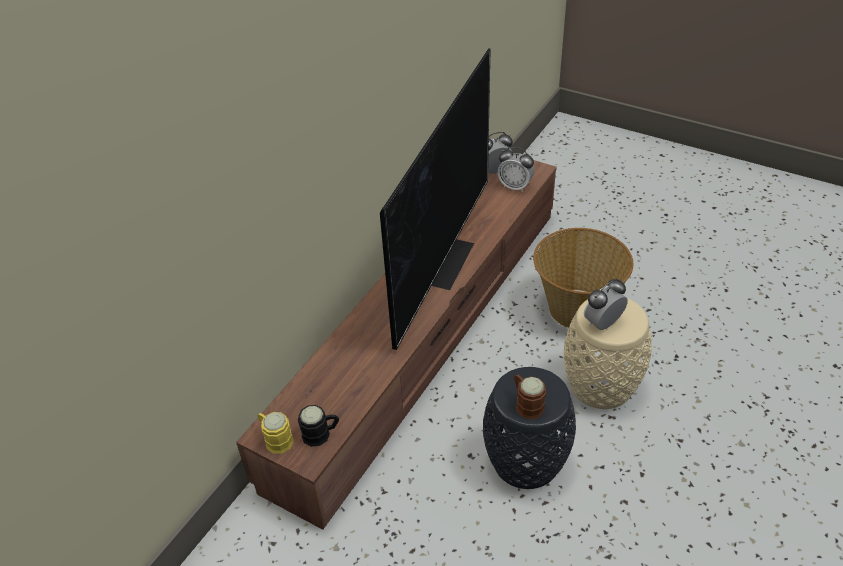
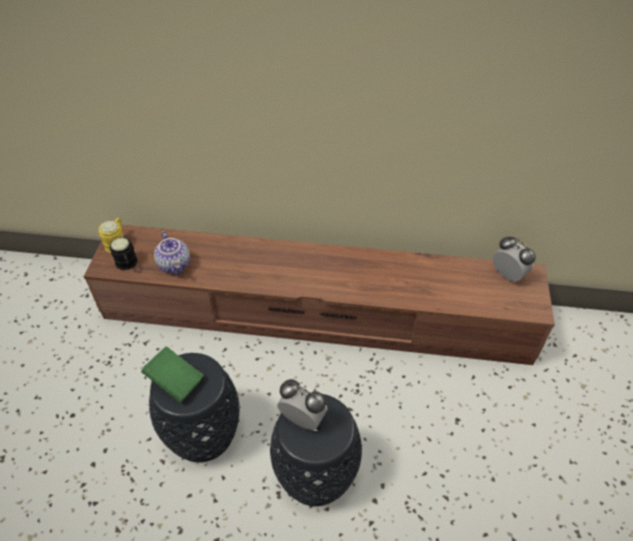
camera: 65 degrees right, 5 degrees up
(348, 390) = (175, 265): none -> teapot
(443, 260) = (352, 276): television -> none
(515, 186) = (494, 298): alarm clock -> none
(526, 404) = (175, 381): brown mug -> green book
(576, 308) = (411, 425): basket -> none
(601, 385) = (316, 474): beige stool -> black stool

